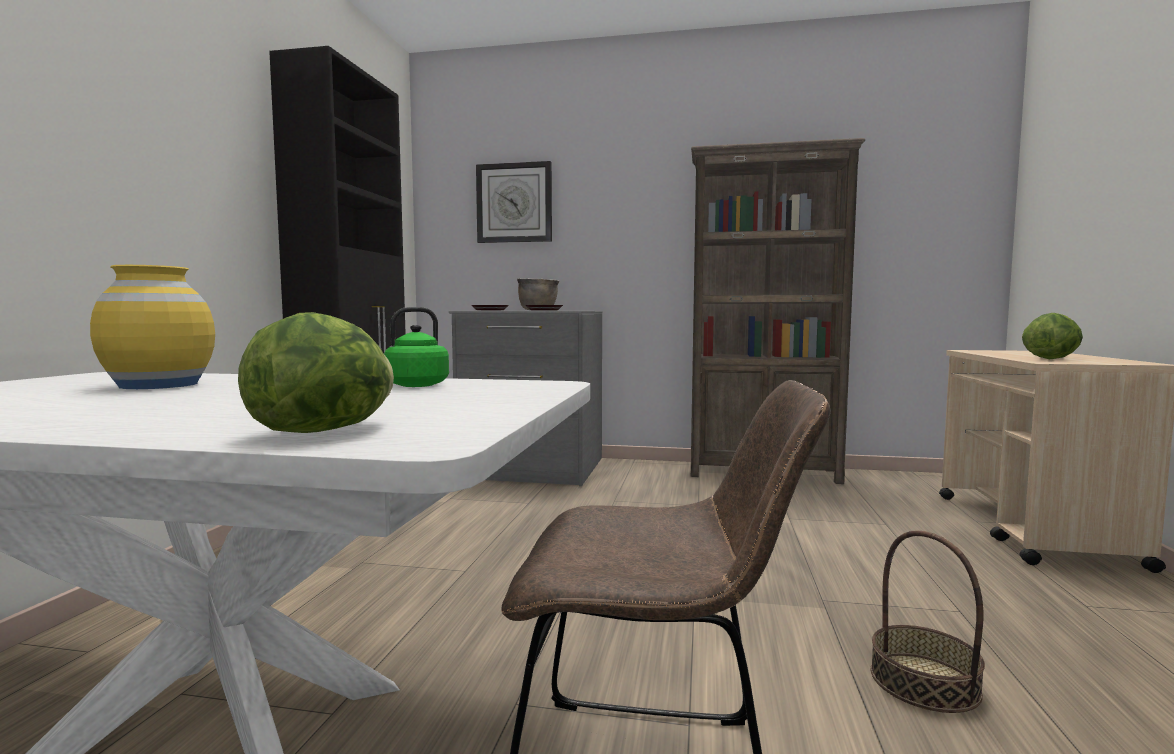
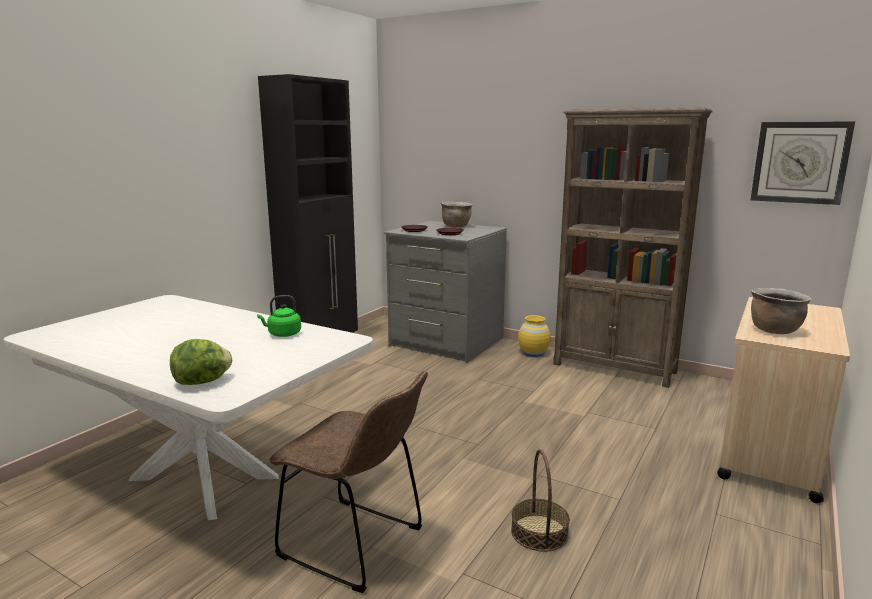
camera: 20 degrees right, 10 degrees up
(159, 385) = (178, 320): yellow vase -> yellow vase (533, 353)
(514, 203) = (447, 139): wall clock -> wall clock (800, 162)
(1051, 359) = (774, 330): lettuce -> brown cooking pot

